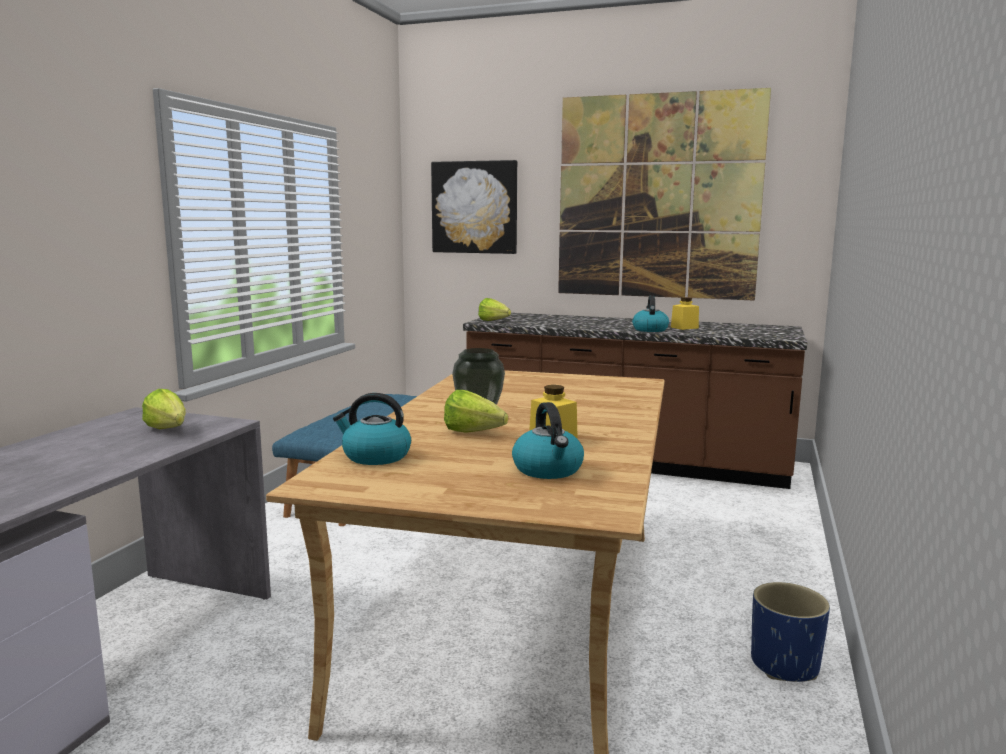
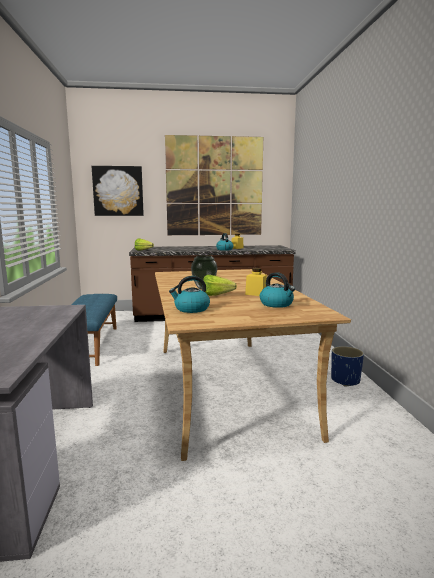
camera: 25 degrees left, 0 degrees up
(169, 431) = (40, 315): lettuce -> none

